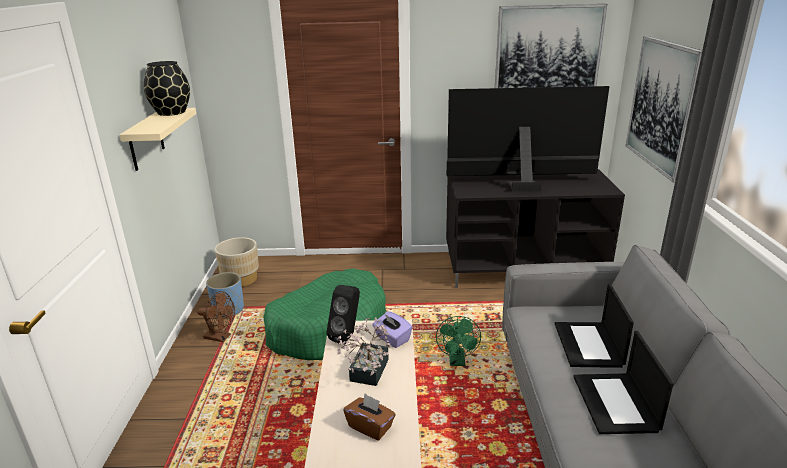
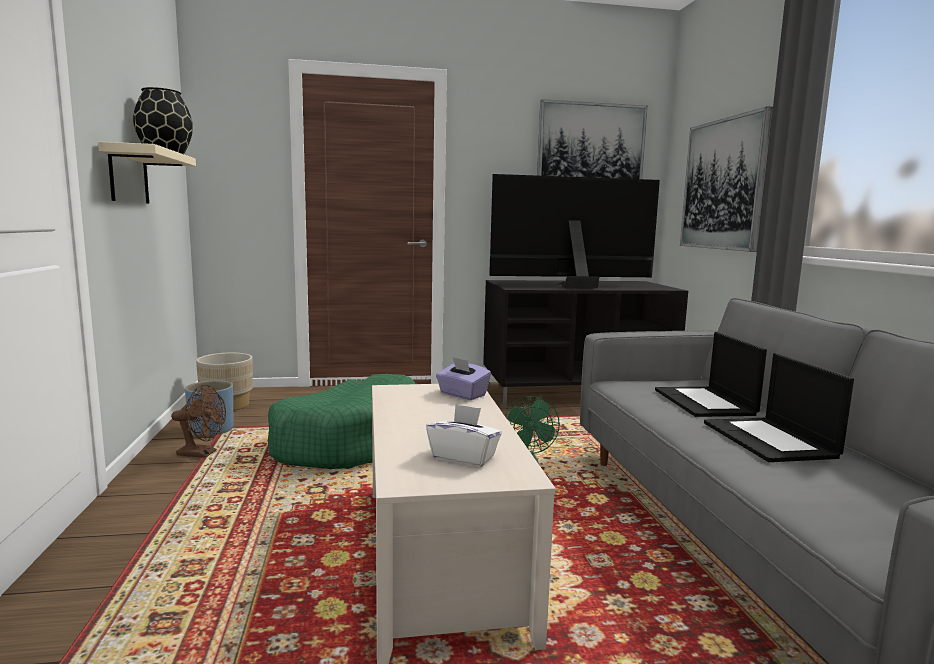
camera: 10 degrees left, 15 degrees down
(347, 336) = (401, 394): black speaker -> none
(367, 373) = (440, 418): potted plant -> none
(370, 427) = (463, 457): brown tissue box -> white tissue box

